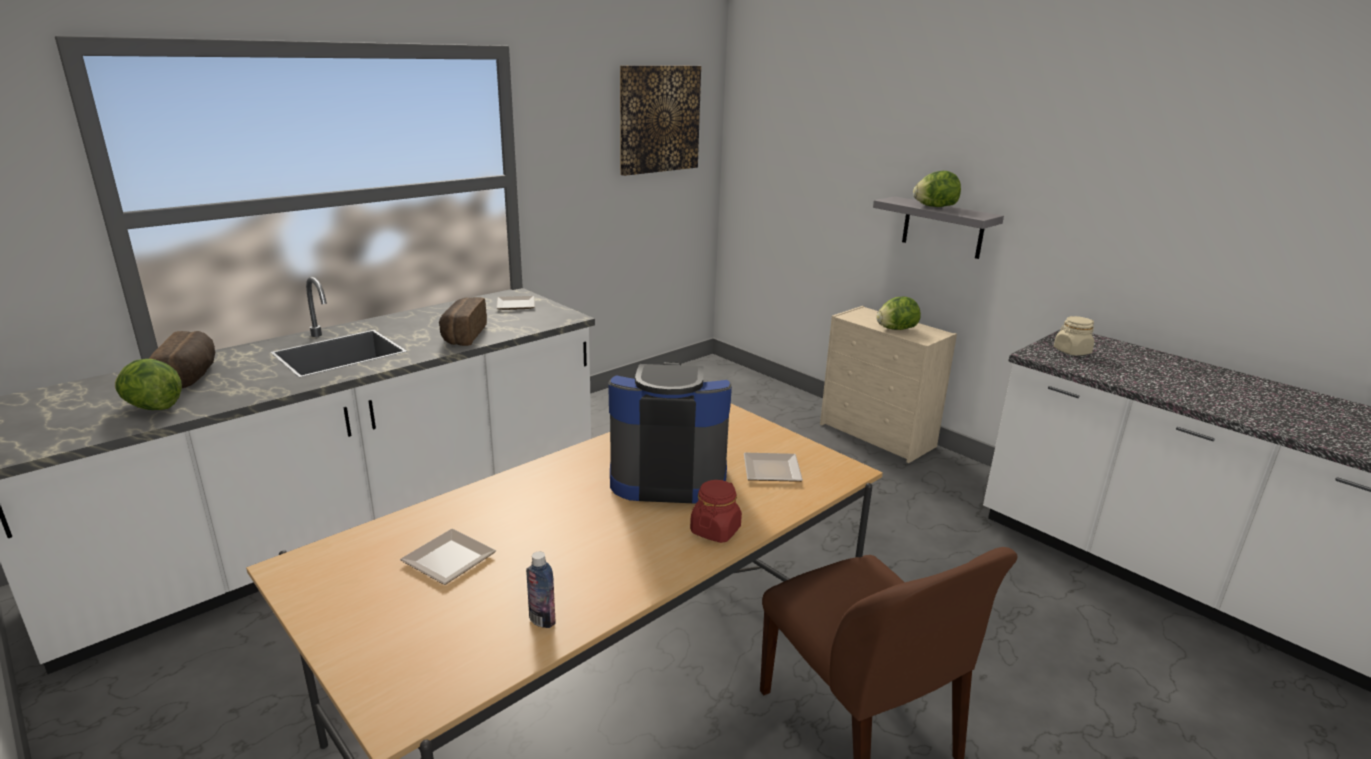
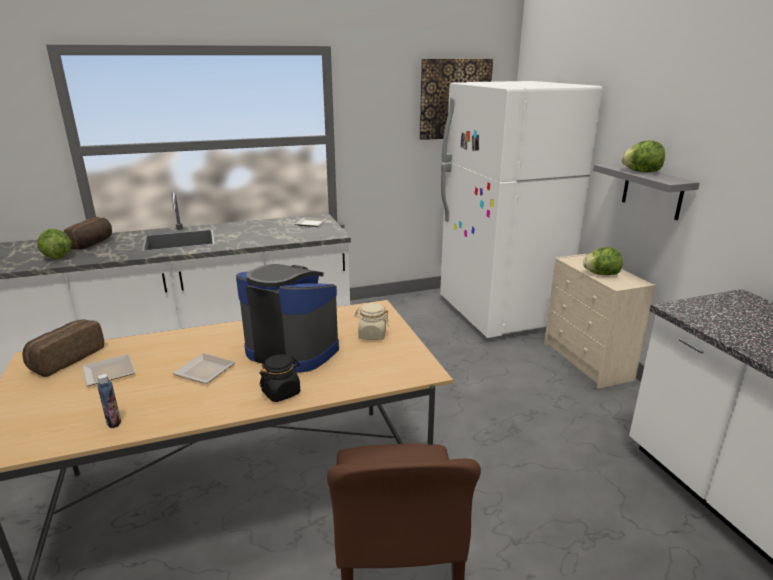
camera: 25 degrees right, 0 degrees up
(462, 335) = (256, 238): bread -> bread (66, 359)
(715, 530) = (281, 392): red jar -> black jar
(744, 396) = (499, 313): none -> white fridge
(770, 471) = (366, 361): plate -> plate (202, 371)
(1071, 351) = (719, 311): beige jar -> beige jar (372, 335)

